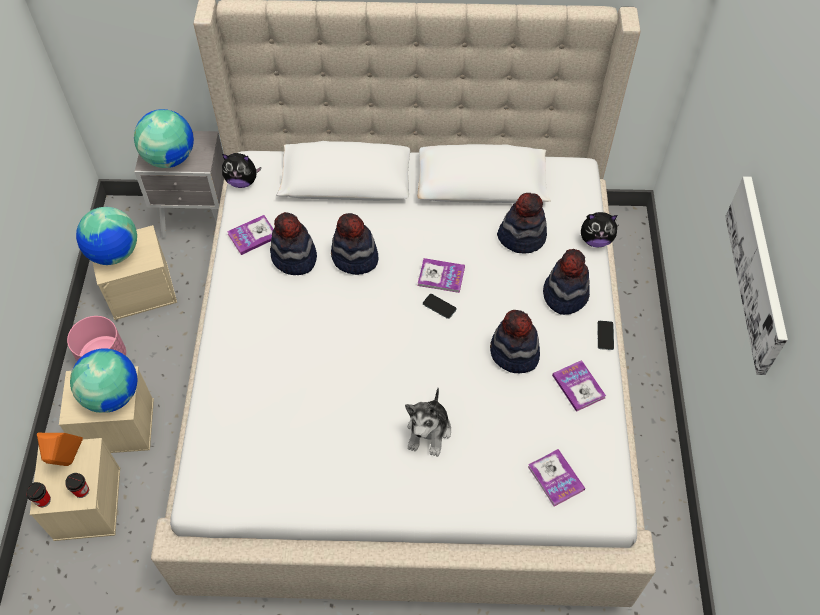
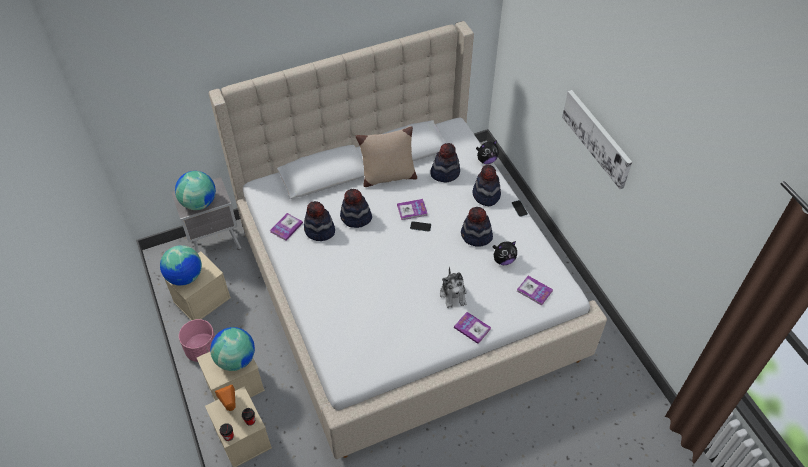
camera: 25 degrees left, 5 degrees down
(242, 181) = (260, 199): plush toy -> plush toy (503, 260)
(434, 213) = (387, 177): none -> beige pillow
(578, 386) = (520, 240): book -> book (472, 328)

